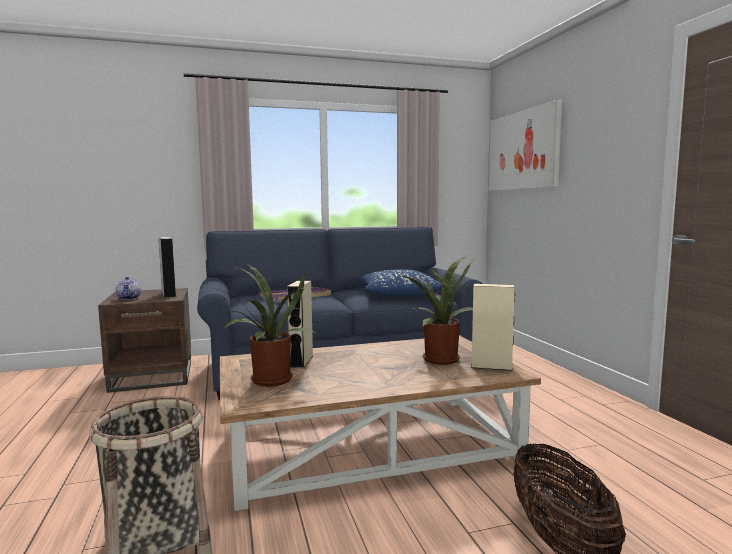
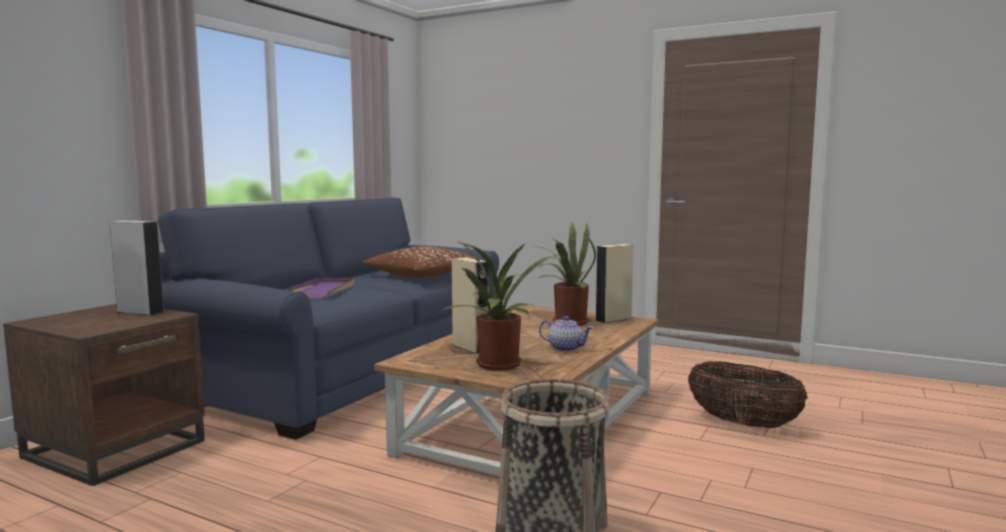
camera: 45 degrees left, 0 degrees up
(129, 298) = (91, 324): teapot -> teapot (565, 348)
(399, 294) = (421, 275): blue pillow -> brown pillow
(523, 150) = (477, 115): picture -> none

